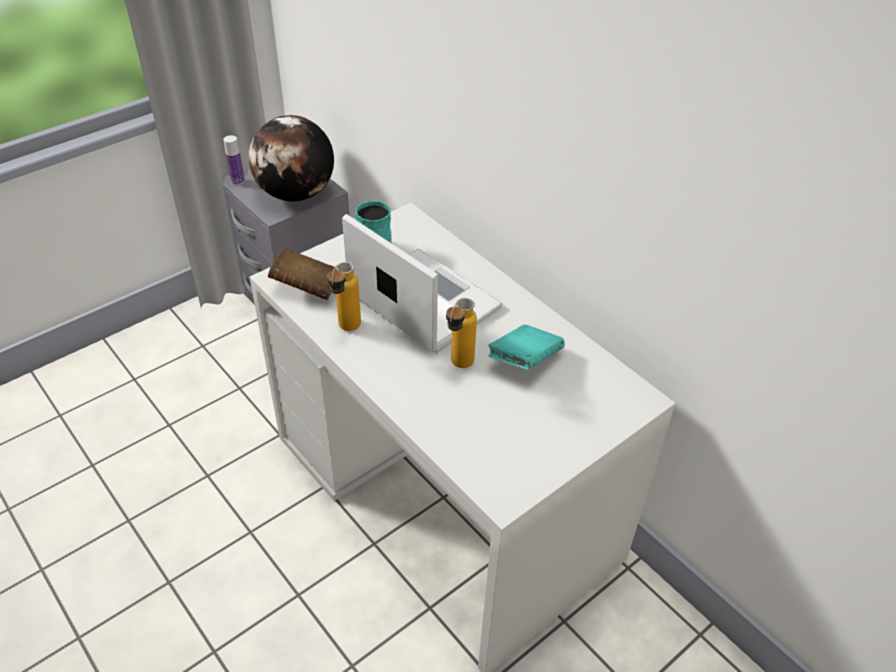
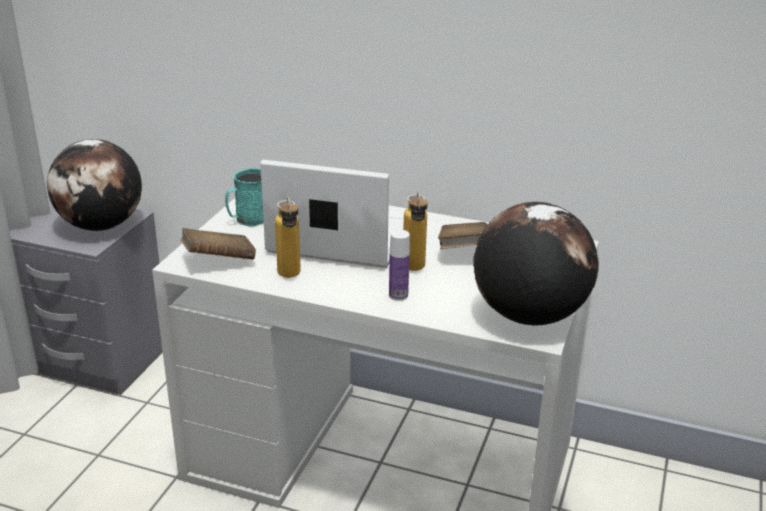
camera: 30 degrees left, 15 degrees down
(237, 181) = (26, 232): bottle -> bottle (398, 295)
(514, 468) = (528, 316): none -> globe
(524, 360) = (462, 250): turquoise book -> brown book

